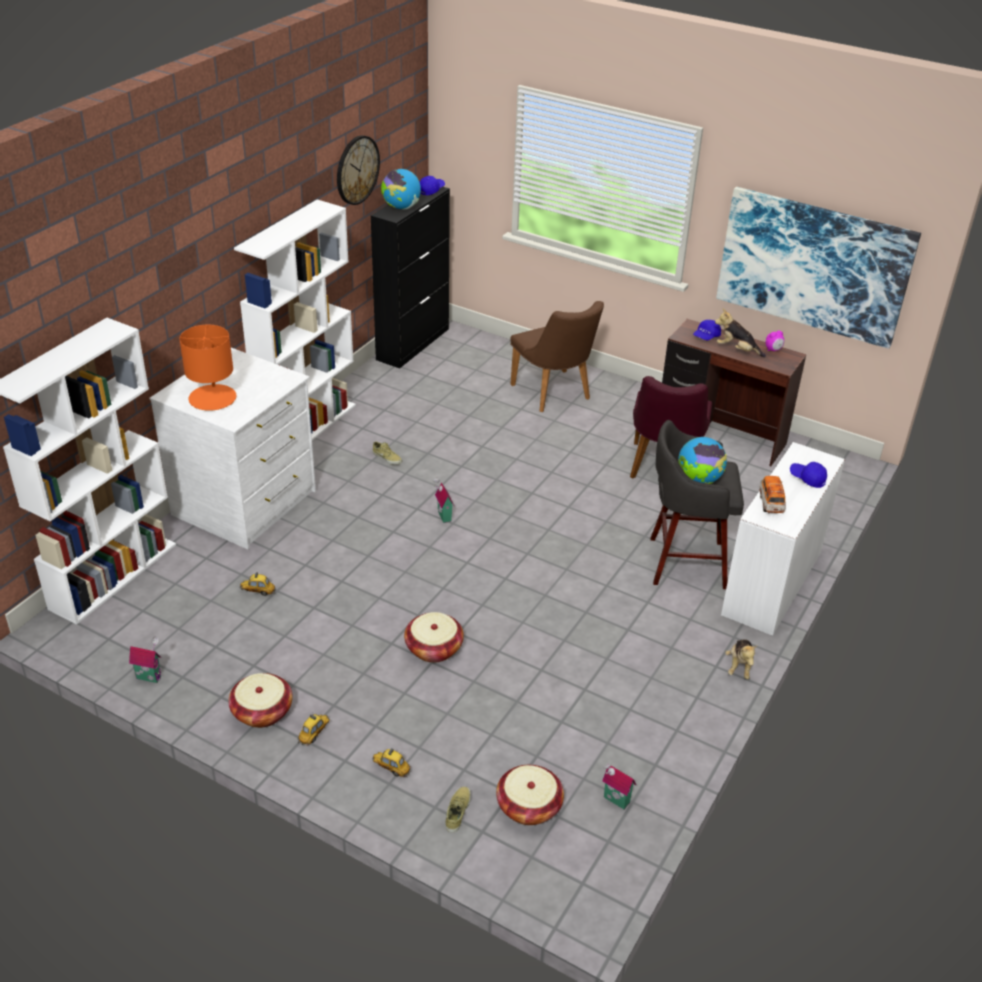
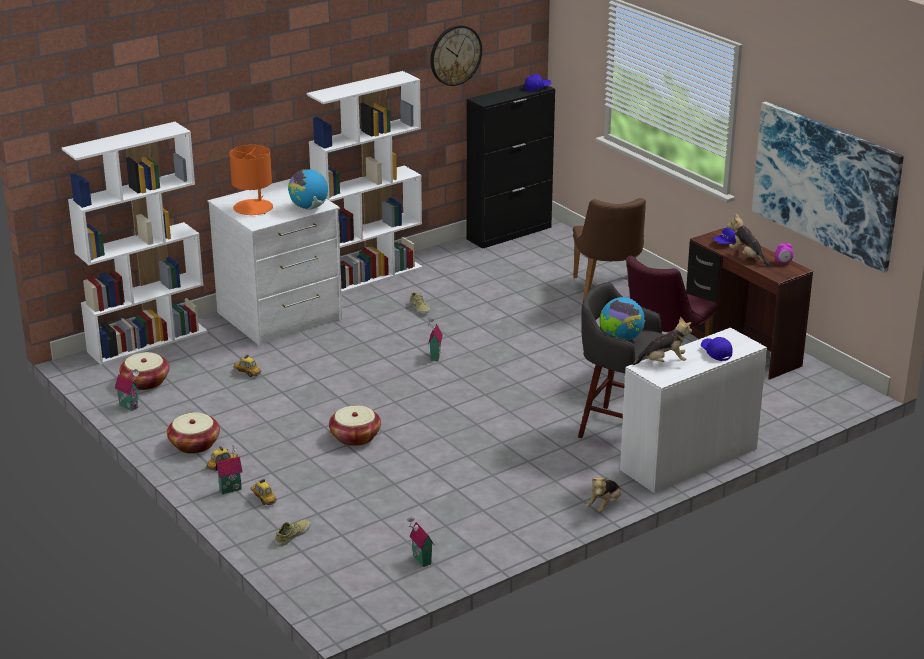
camera: 25 degrees right, 10 degrees down
(344, 765) = (230, 489): none -> toy house
(401, 207) = (498, 96): globe -> globe (309, 207)
(529, 806) = (349, 546): basket -> basket (145, 382)
(770, 503) = (663, 362): toy car -> plush toy

